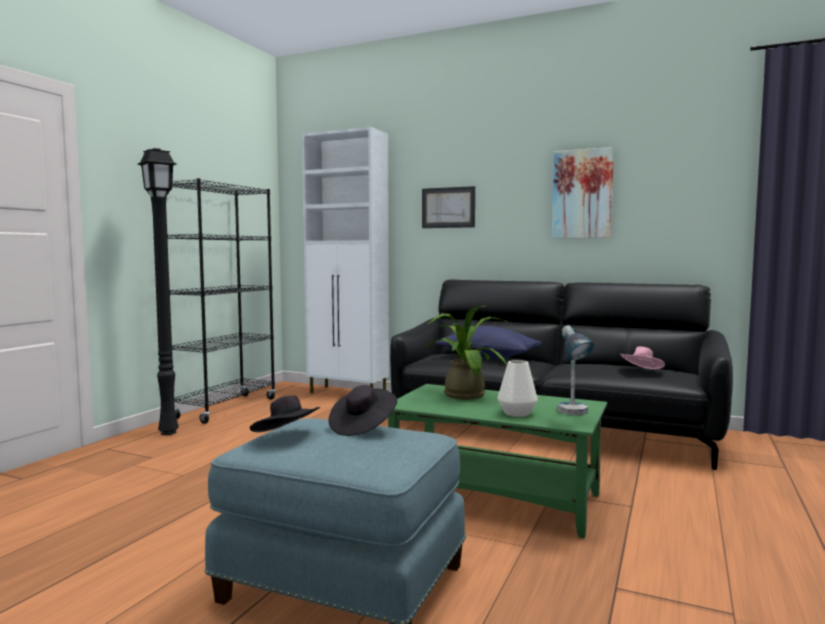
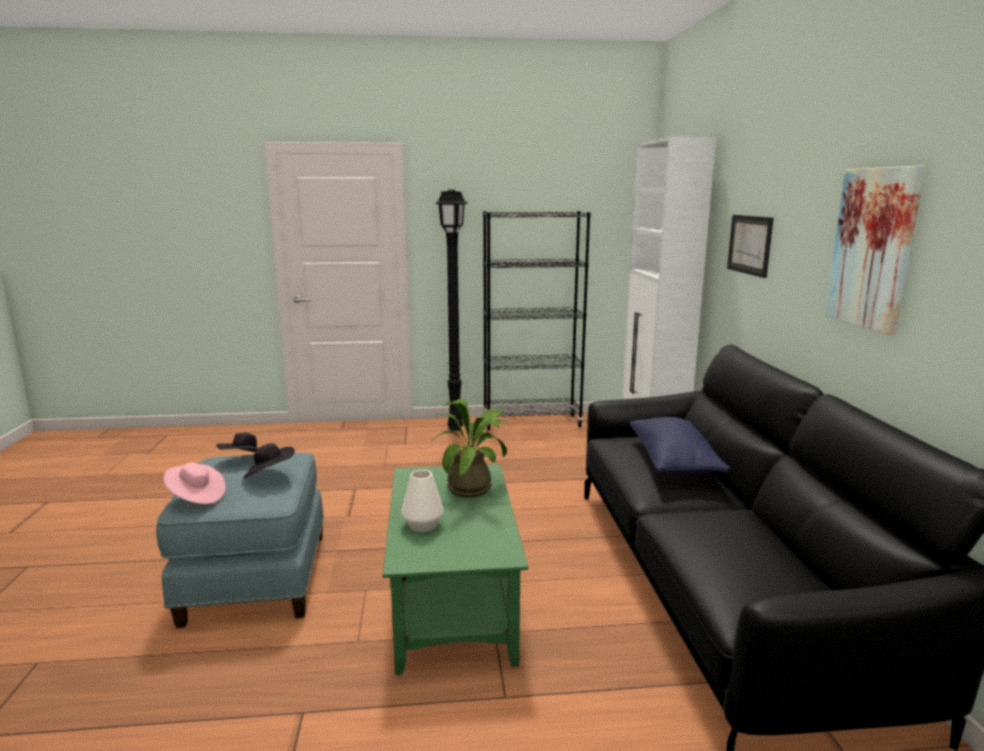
camera: 60 degrees right, 10 degrees up
(574, 414) = (444, 554): table lamp -> none
(642, 371) = (744, 568): pink hat -> pink hat (196, 497)

